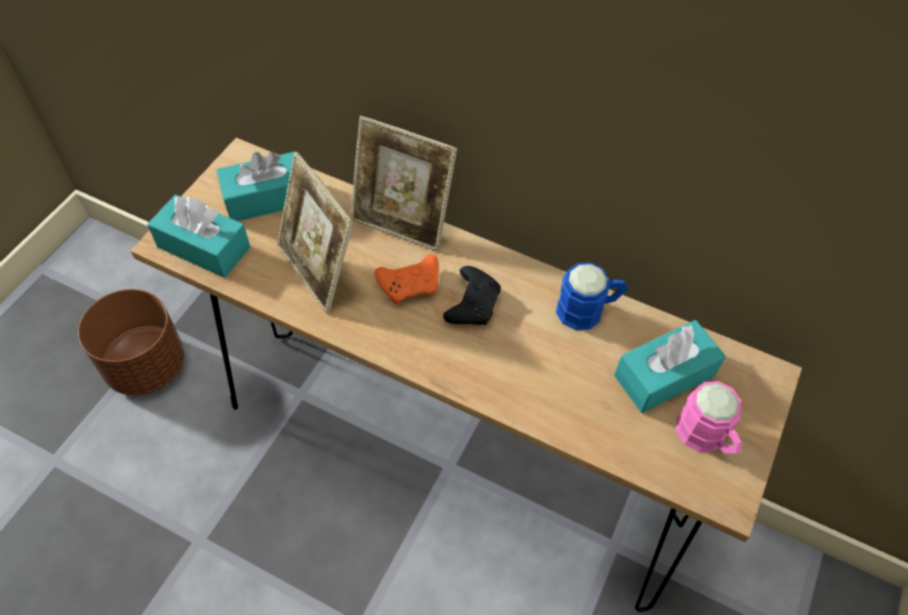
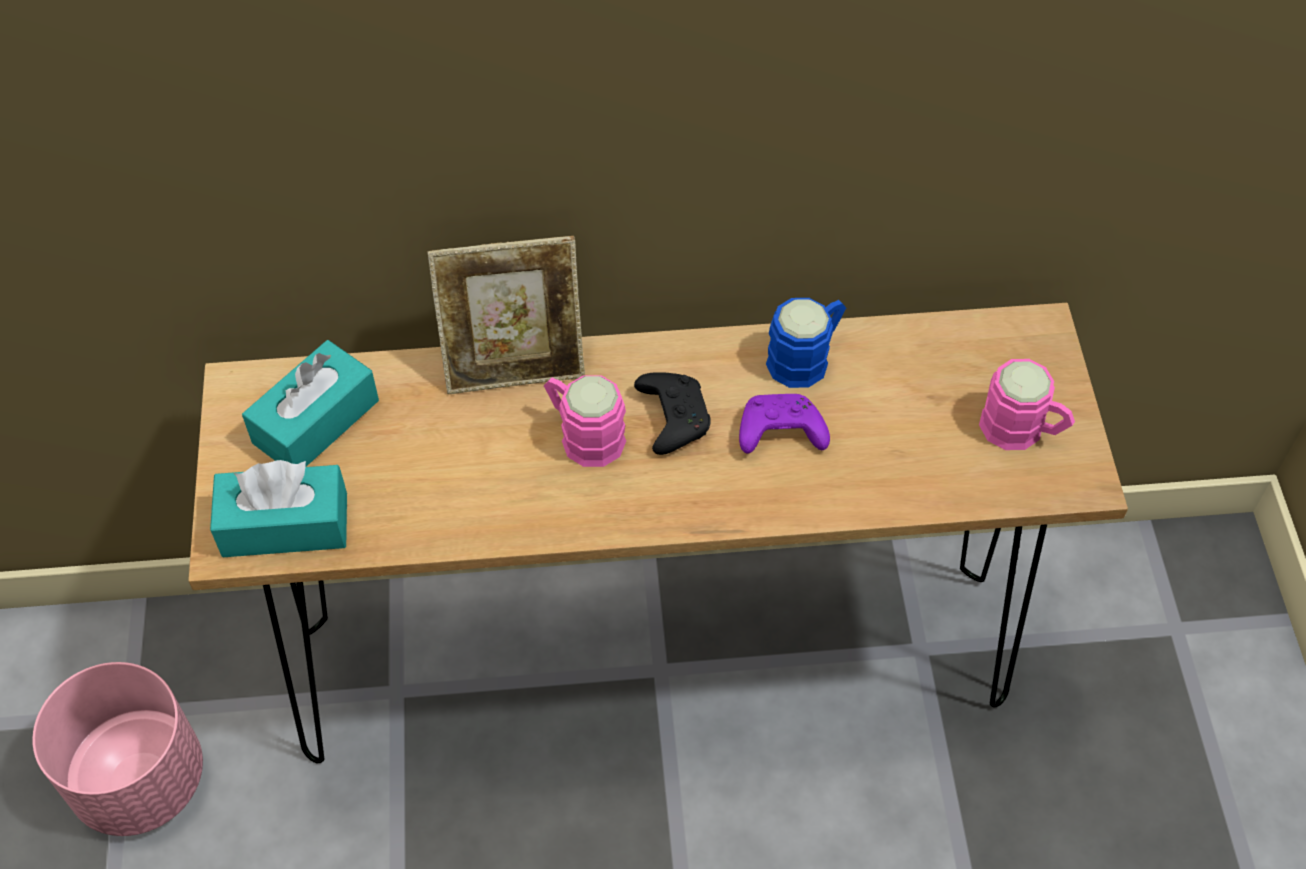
camera: 30 degrees left, 0 degrees up
(146, 365) = (139, 778): brown planter -> pink planter
(318, 270) = (457, 476): picture frame -> none
(411, 285) = (583, 434): orange game controller -> pink mug
(533, 349) = (778, 434): none -> purple game controller
(664, 375) = (936, 387): turquoise tissue box -> none

